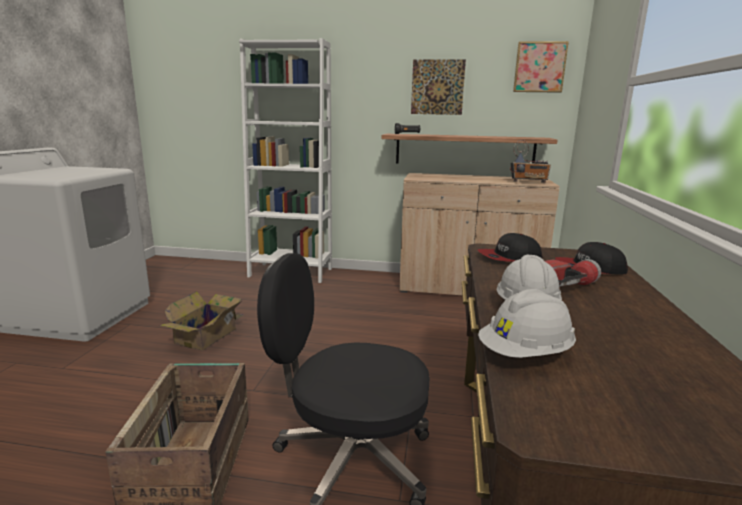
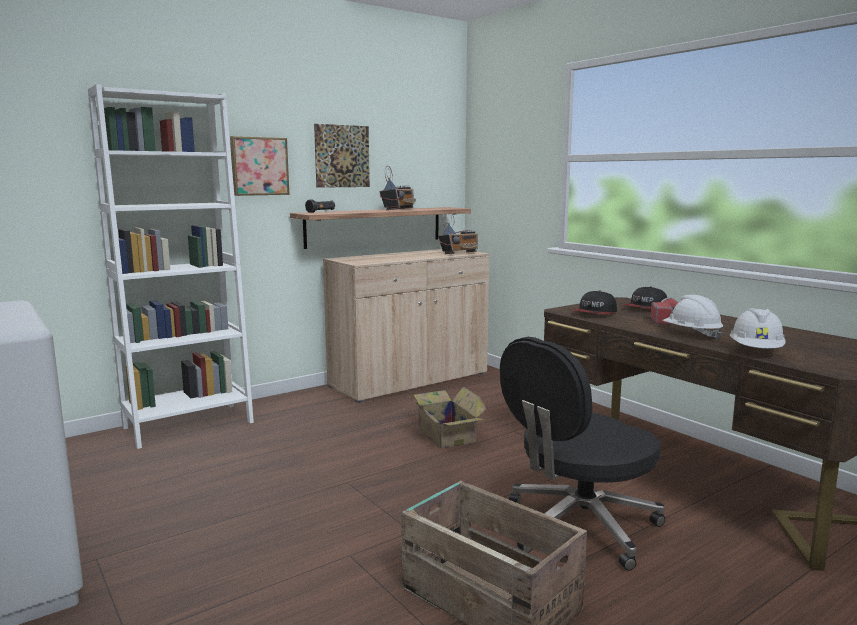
camera: 45 degrees left, 5 degrees down
(208, 335) = (245, 518): cardboard box -> cardboard box (446, 434)
(480, 136) = (398, 209): none -> radio
(539, 67) = (432, 137): picture -> picture (259, 166)

